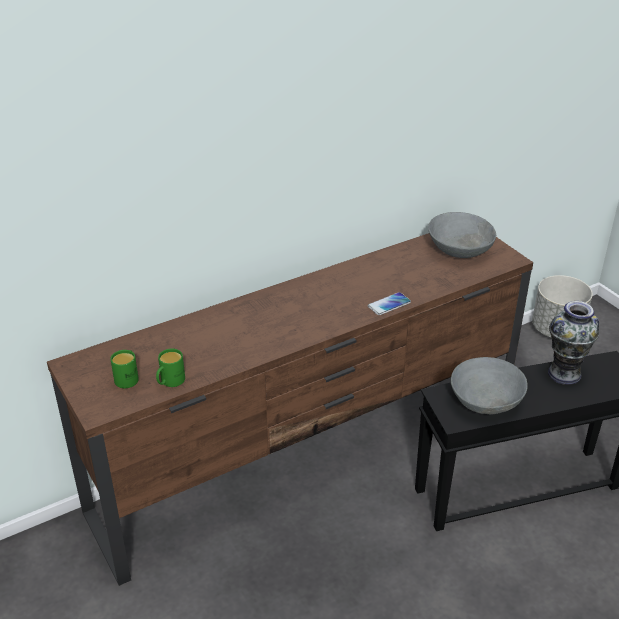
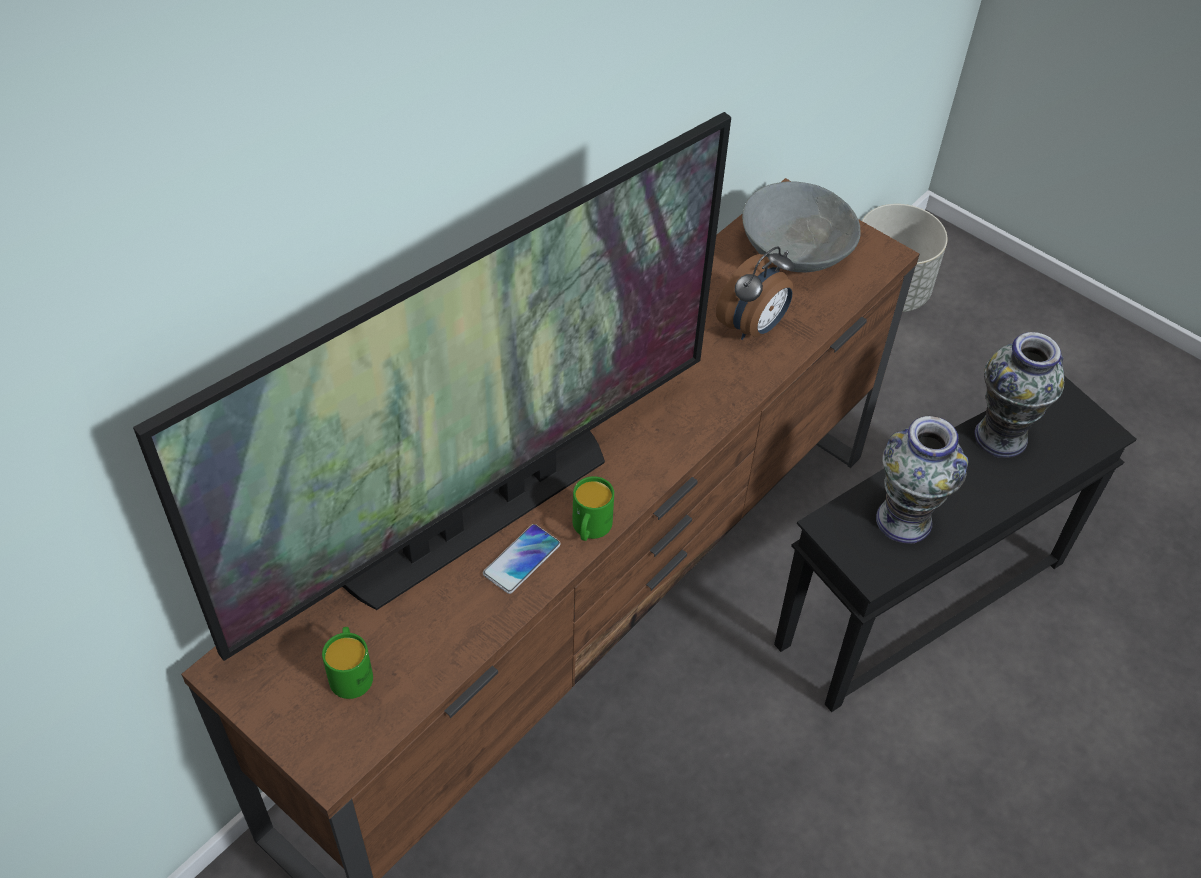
camera: 20 degrees left, 15 degrees up
(170, 382) = (430, 662): green mug -> green mug (590, 529)
(227, 327) = (476, 513): none -> television
(389, 304) = (729, 398): phone -> phone (522, 559)
(419, 277) = (753, 327): none -> alarm clock
(485, 400) = (904, 520): grey bowl -> vase

